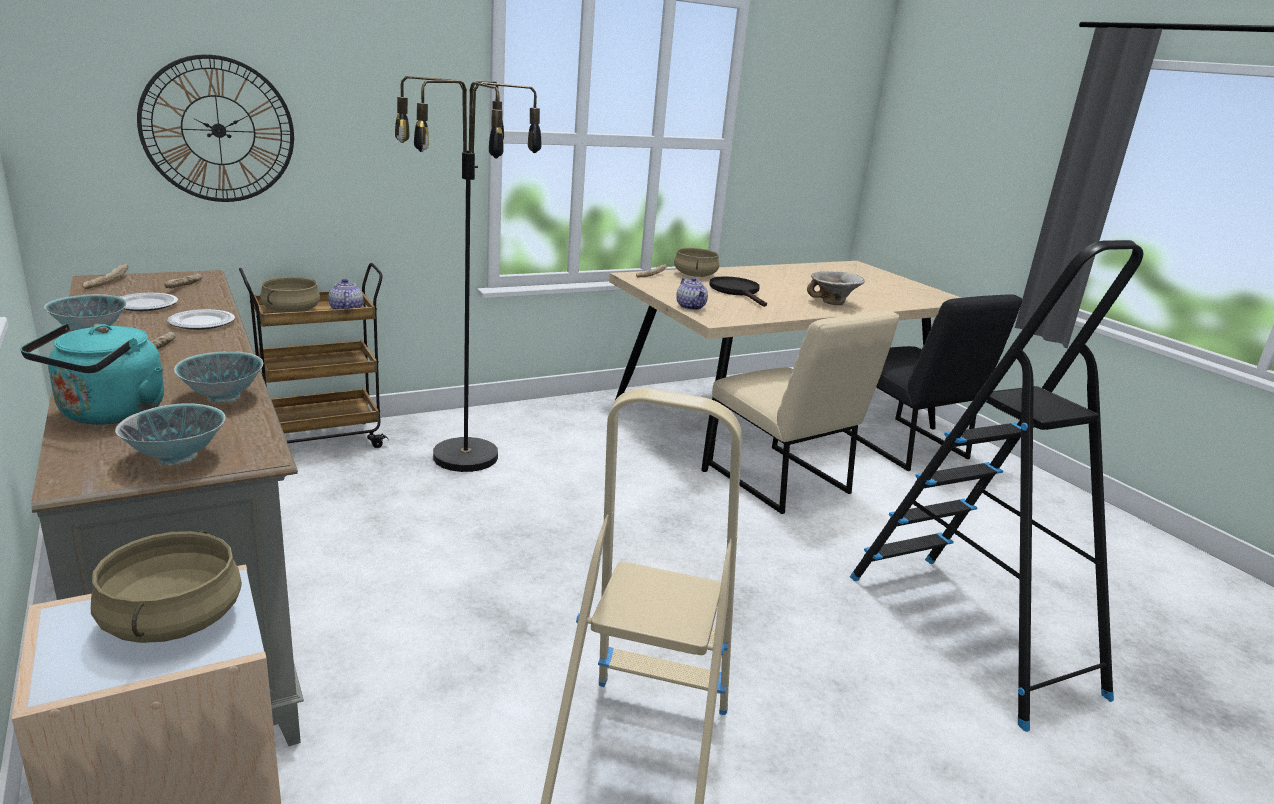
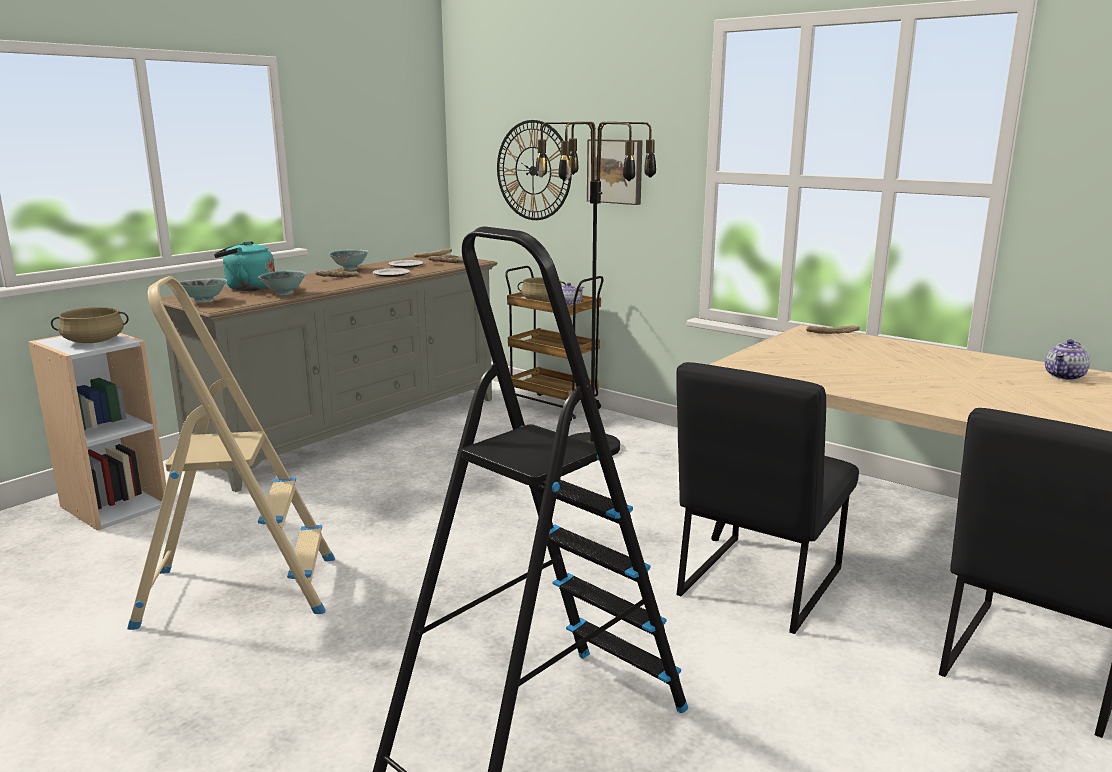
camera: 70 degrees right, 5 degrees down
(367, 131) = (616, 171): none -> picture
(691, 307) = (755, 356): teapot -> teapot (1065, 376)
(695, 275) = (884, 345): beige cooking pot -> none
(737, 292) = (866, 363): black frying pan -> none
(780, 480) = (757, 583): beige chair -> black chair
(832, 303) = (945, 399): bowl -> none

